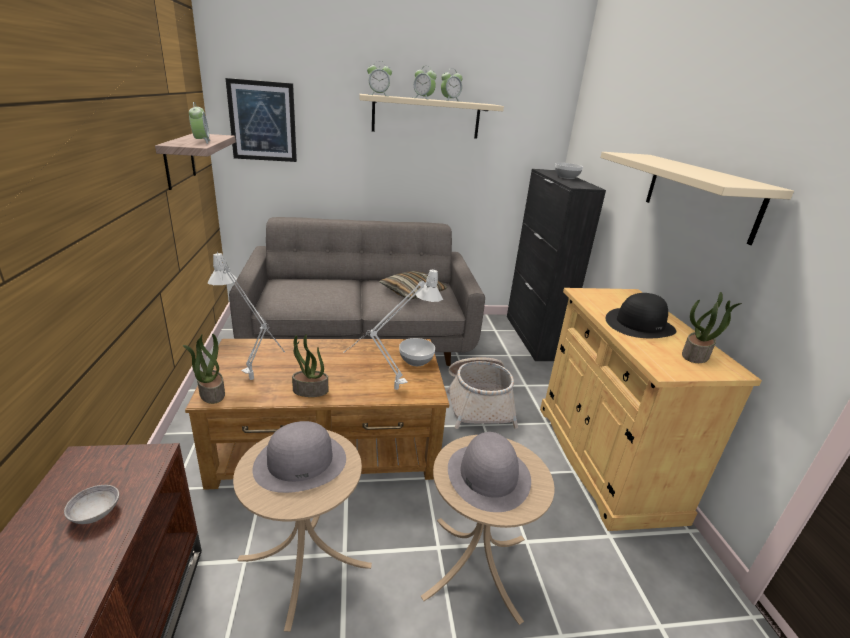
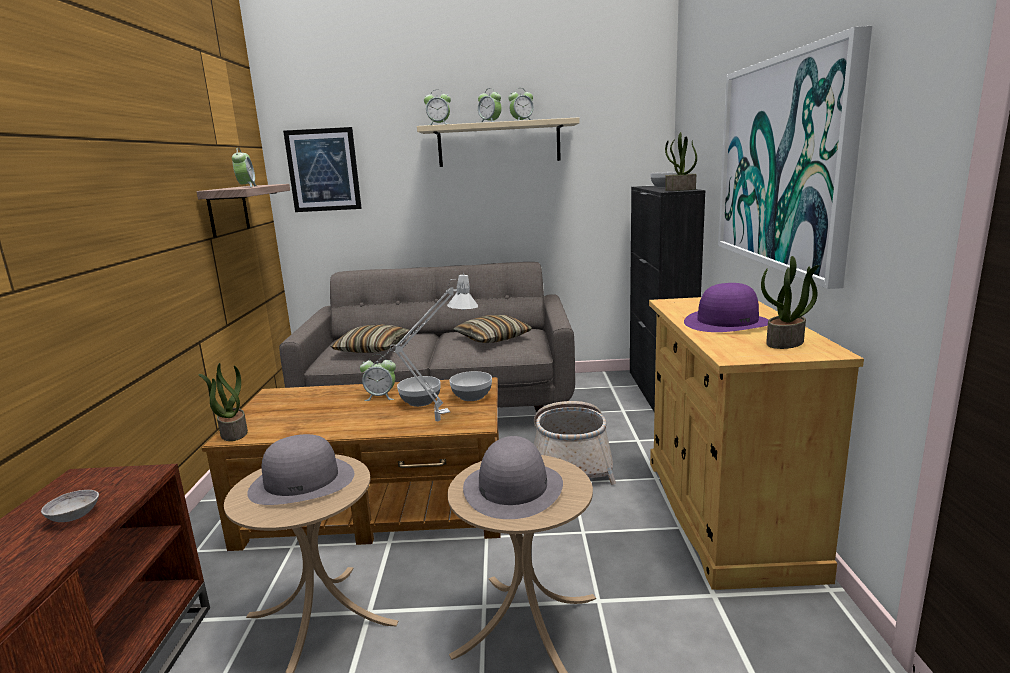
camera: 10 degrees right, 10 degrees down
(256, 383) = (283, 423): grey table lamp -> none
(310, 296) = (372, 348): none -> pillow
(310, 391) = (339, 427): potted plant -> potted plant (680, 190)
(336, 356) = (381, 397): none -> alarm clock
(374, 364) = (421, 401): none -> bowl
(639, 324) = (727, 322): black hat -> purple hat
(699, 195) = (782, 163): beige shelf -> picture

